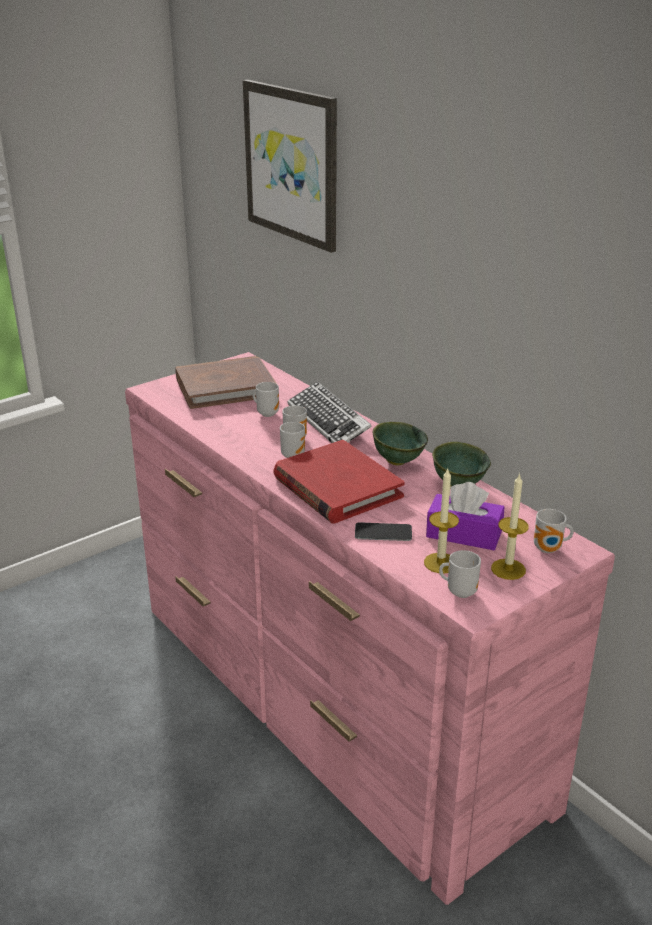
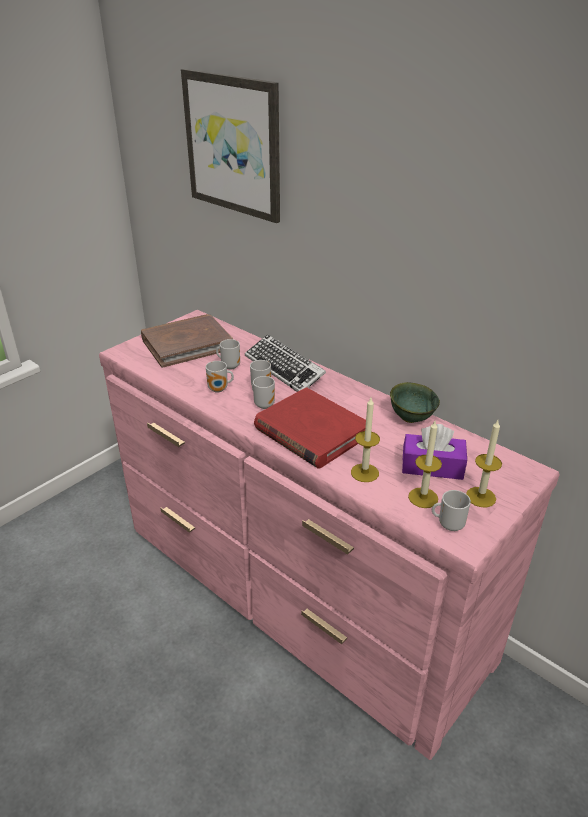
camera: 10 degrees left, 5 degrees up
(383, 532) = (364, 473): phone -> candle
(398, 460) = (354, 401): green bowl -> none
(549, 549) = (507, 473): mug -> mug (219, 390)

